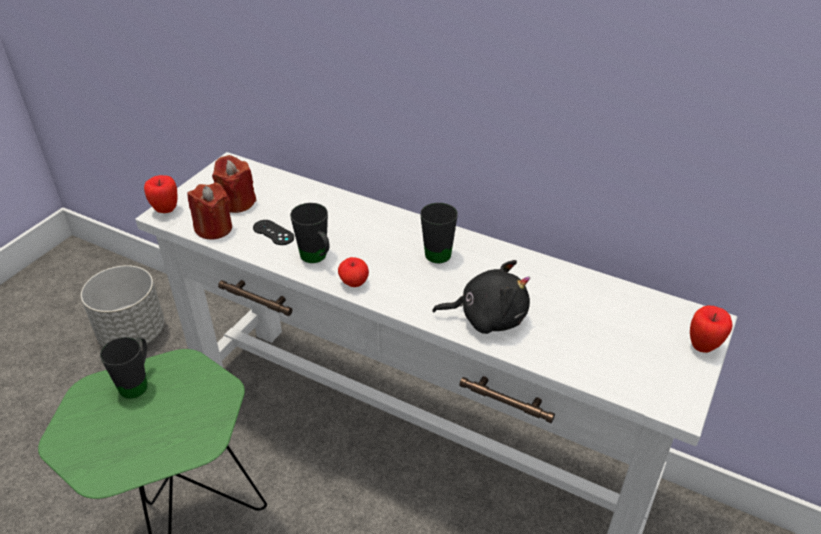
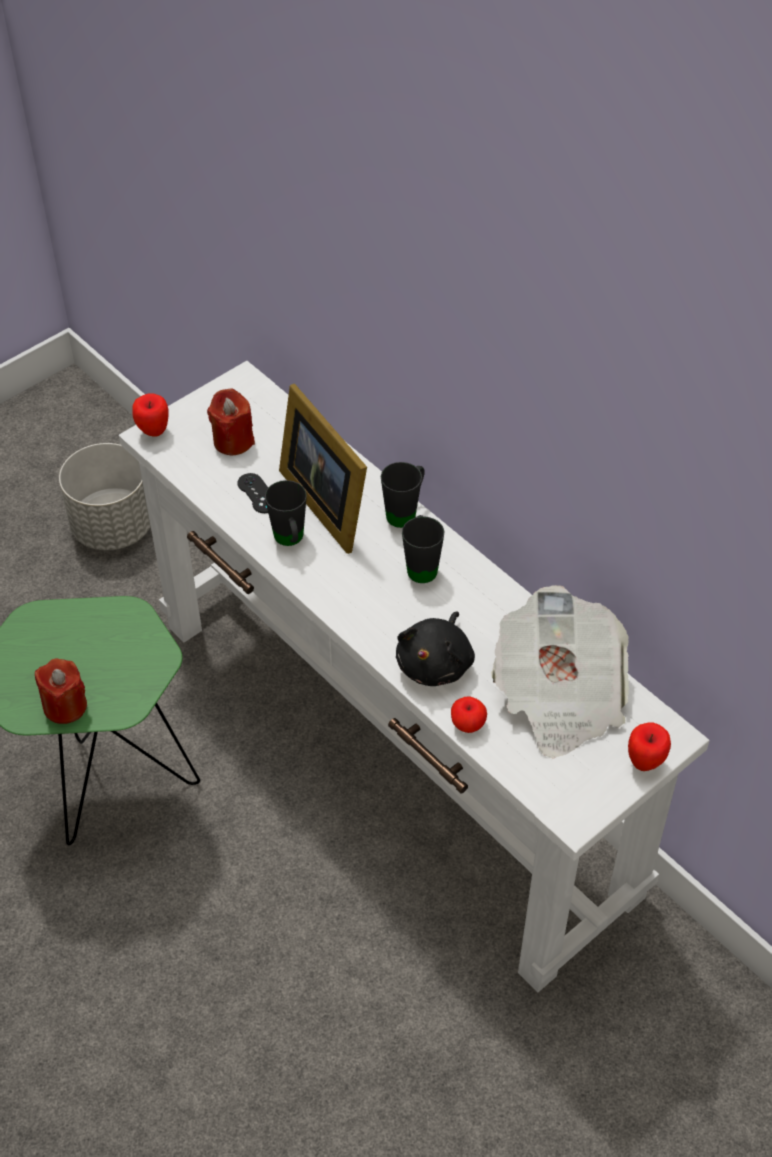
camera: 20 degrees right, 10 degrees up
(138, 382) = (80, 623): black mug -> black mug (405, 512)
(214, 229) = (196, 471): red candle -> red candle (65, 706)
(334, 225) = (327, 501): none -> picture frame
(354, 283) = (316, 582): apple -> apple (468, 724)
(488, 317) = (436, 663): black plush toy -> black plush toy turned 90 degrees clockwise
(601, 315) = (559, 696): none -> newspaper

